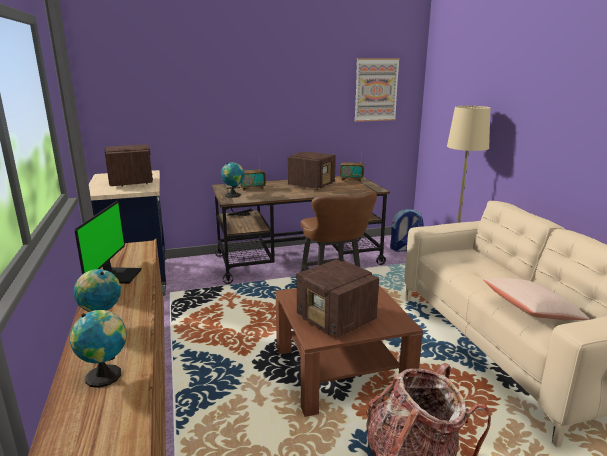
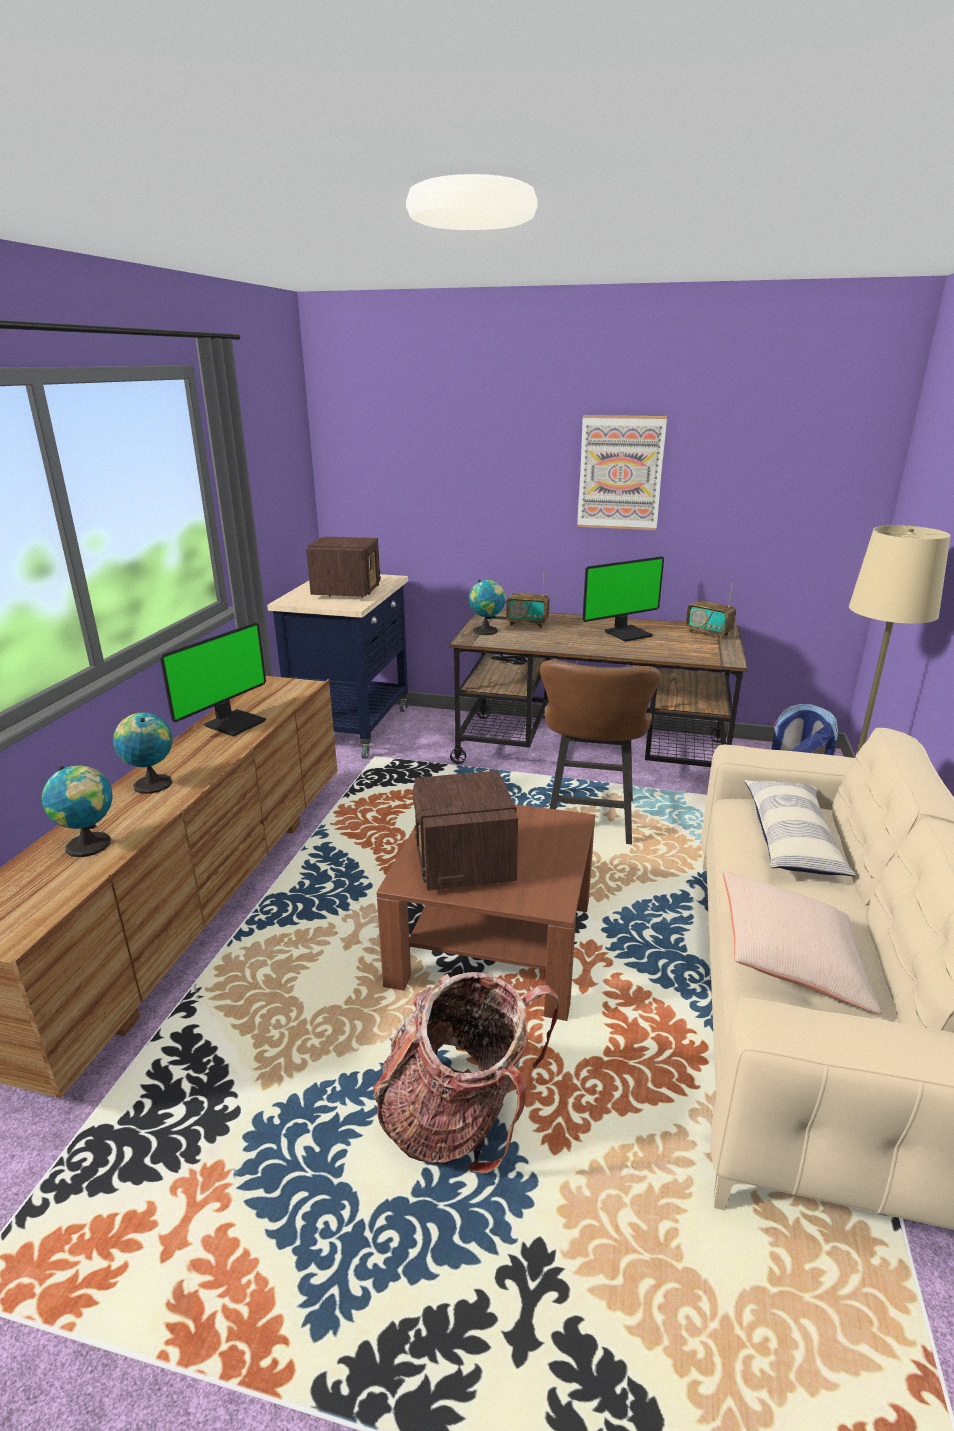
camera: 30 degrees right, 5 degrees up
(312, 185) = (627, 633): radio -> monitor
(376, 90) = (791, 472): picture -> picture (620, 473)
(473, 264) = (791, 840): none -> pillow

